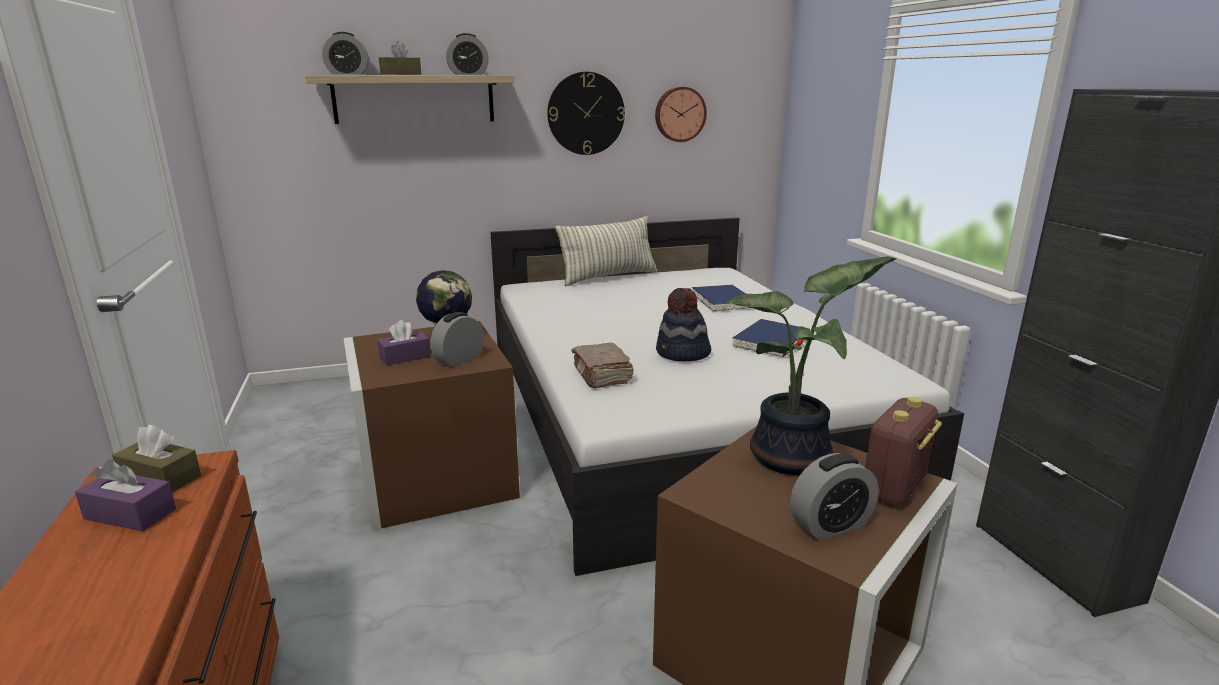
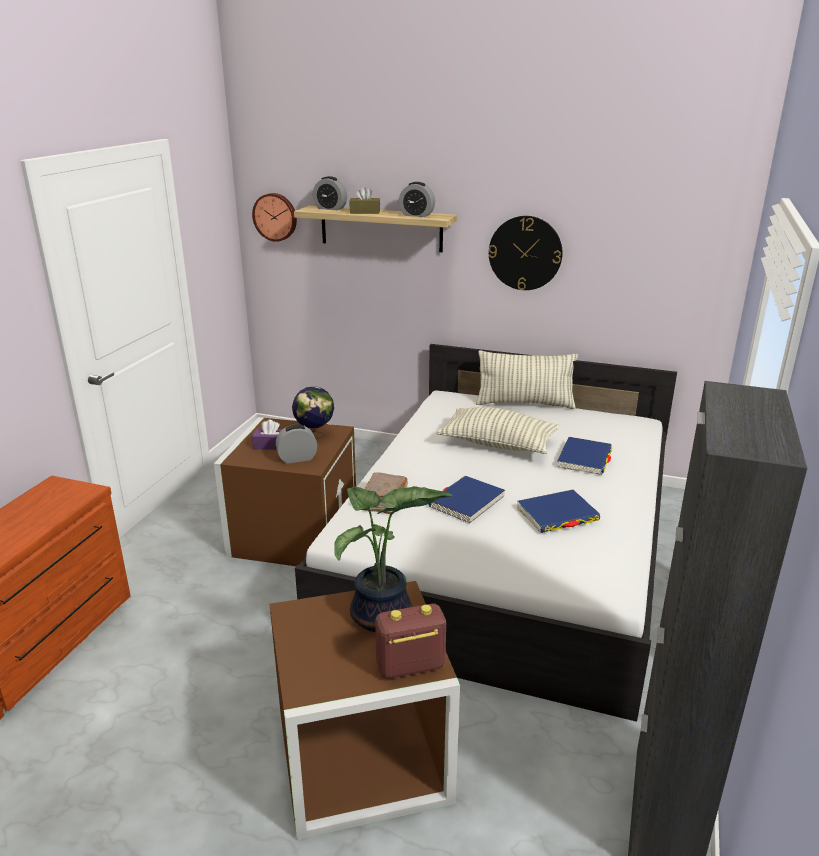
camera: 35 degrees right, 5 degrees up
(130, 514) = (37, 509): purple tissue box -> none
(160, 478) = (65, 492): brown tissue box -> none
(635, 308) = (497, 444): none -> pillow
(679, 114) = (621, 262): wall clock -> wall clock (275, 216)
(682, 354) = (467, 502): hat -> blue book
(830, 525) = (329, 669): alarm clock -> none

